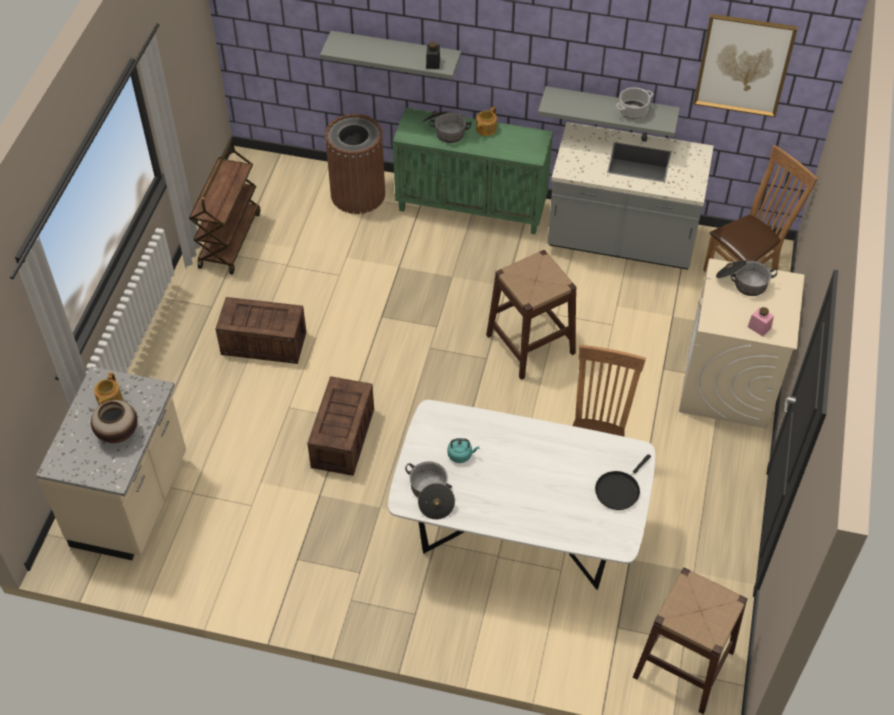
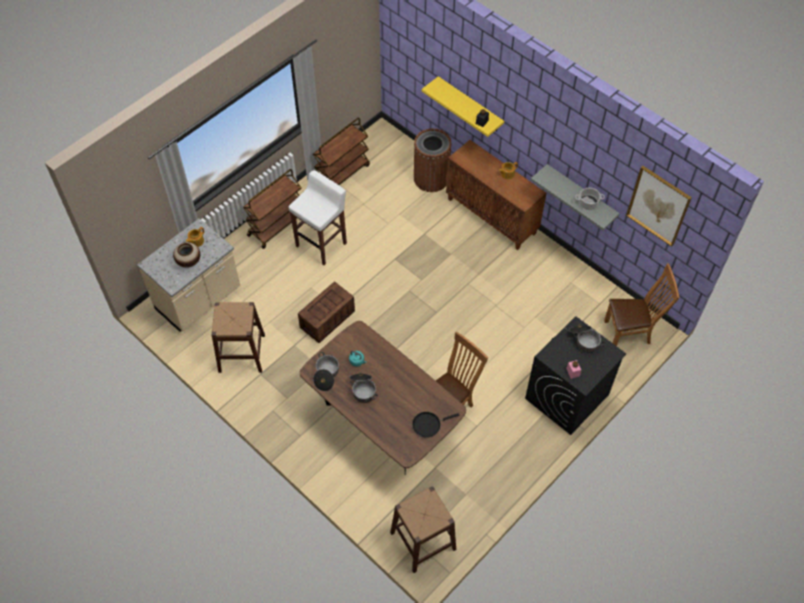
camera: 30 degrees right, 5 degrees up
(180, 346) = (276, 225): none -> brown cart
(265, 343) = (322, 244): crate -> white stool
(396, 52) = (470, 105): grey shelf -> yellow shelf
(445, 131) = (482, 164): cooking pot -> cooking pot (363, 389)
(472, 207) = (492, 216): green cabinet -> brown cabinet
(517, 537) = (382, 423): white dining table -> brown dining table
(530, 344) = (467, 315): brown stool -> brown stool (241, 353)
(621, 241) = (567, 278): grey counter -> none
(728, 384) = (566, 397): beige washing machine -> black washing machine

